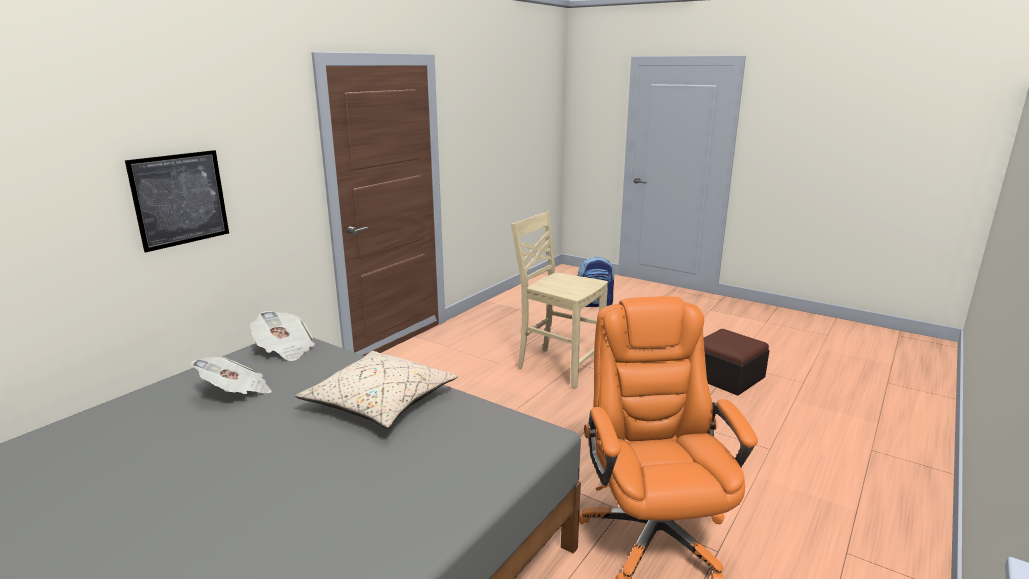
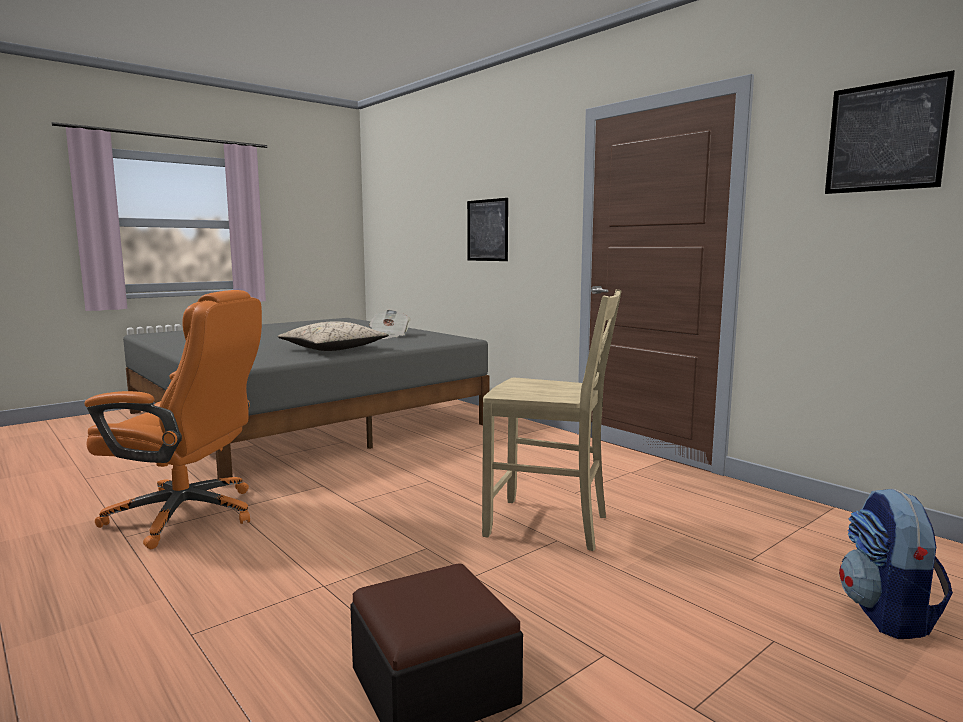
camera: 105 degrees right, 10 degrees down
(285, 349) = (445, 339): newspaper -> none
(486, 104) = (885, 137): none -> picture
(558, 367) = (549, 526): beige chair -> beige chair turned 60 degrees clockwise

